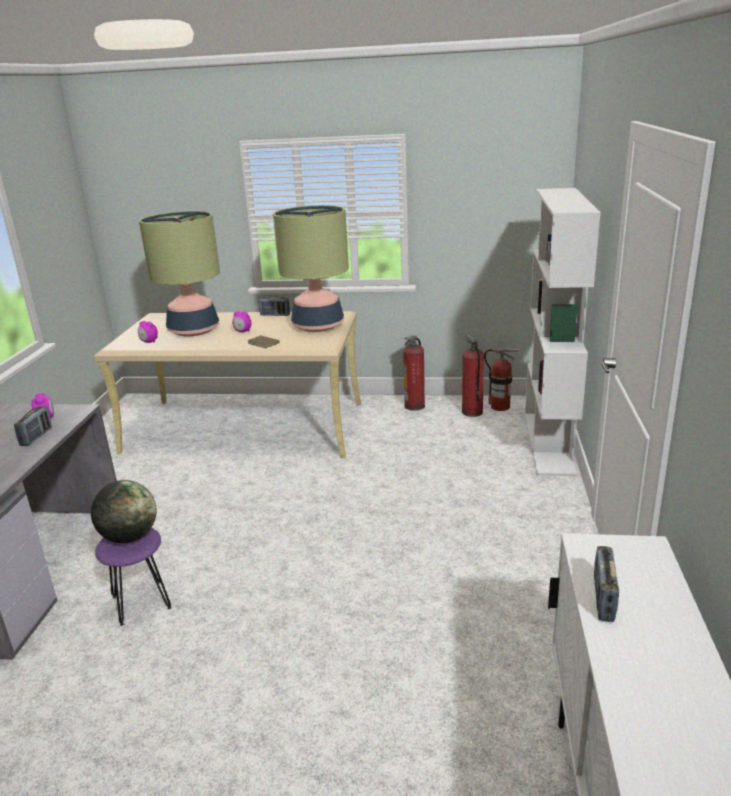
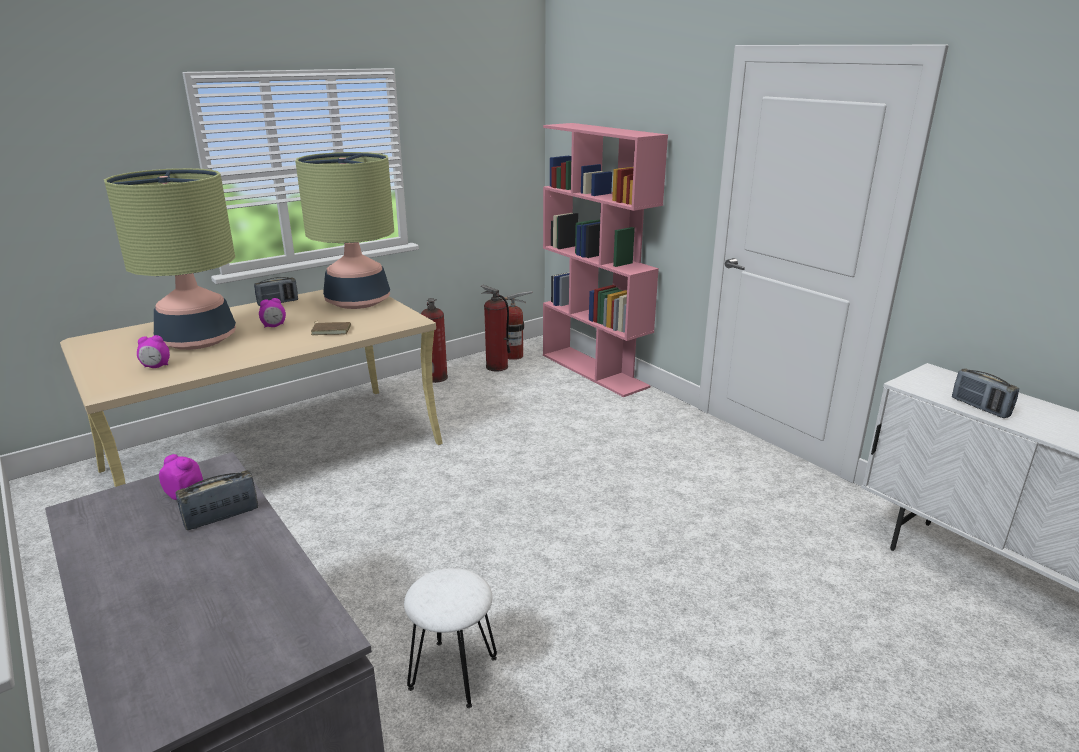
camera: 45 degrees left, 0 degrees up
(36, 437) = (222, 517): radio -> radio turned 90 degrees counterclockwise
(129, 537) = (447, 587): globe -> none
(141, 602) = (454, 673): purple stool -> white stool
(549, 443) = (595, 371): white bookcase -> pink bookcase

